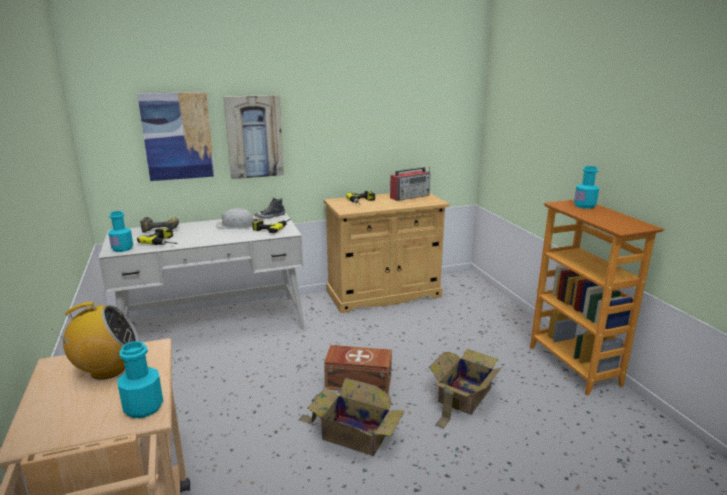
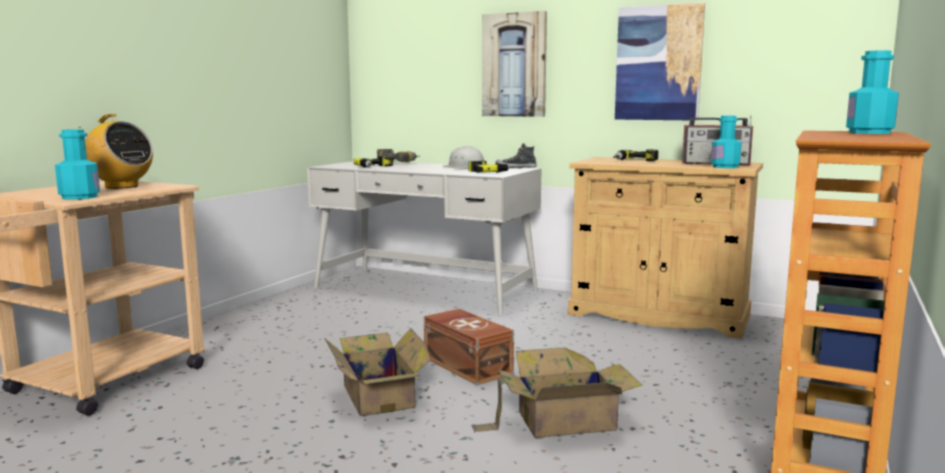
camera: 45 degrees right, 10 degrees down
(122, 248) = (336, 166): turquoise bottle -> turquoise bottle (725, 167)
(178, 136) = (435, 62): picture -> picture (658, 63)

